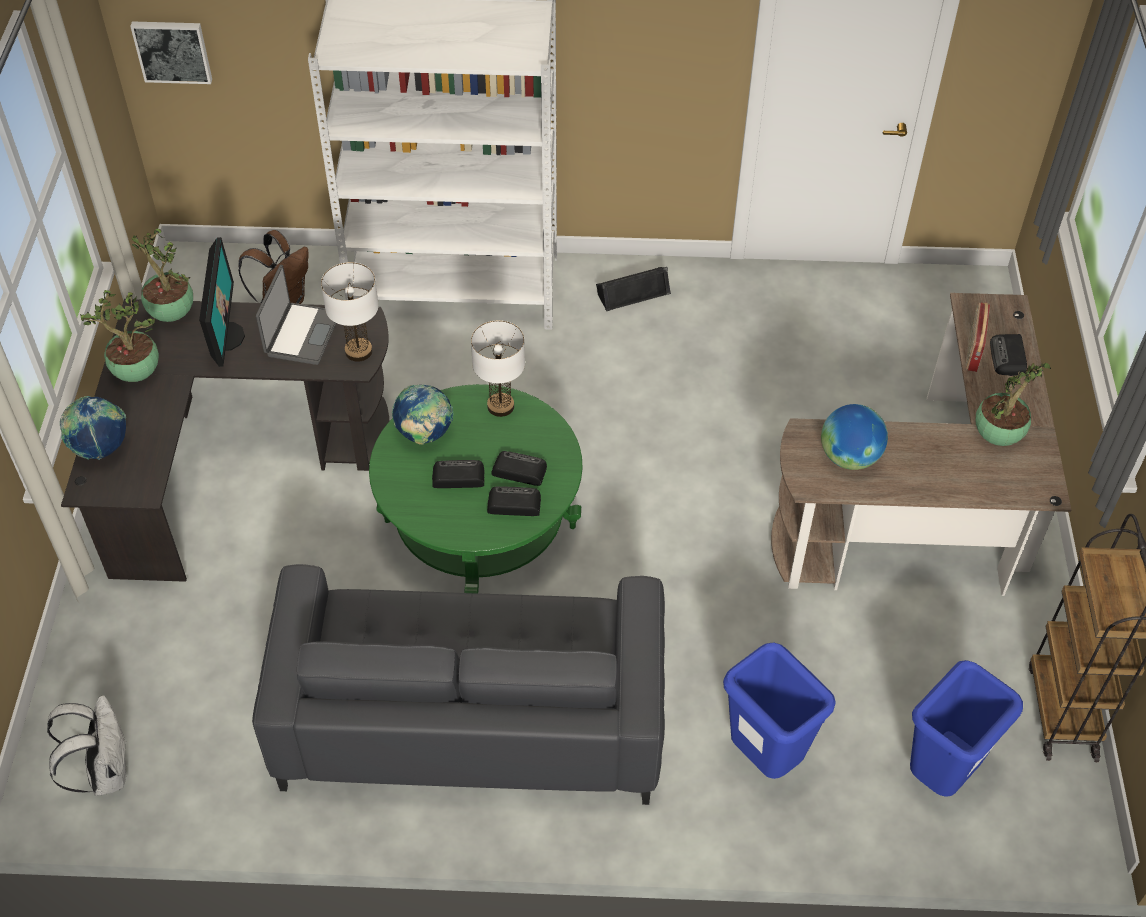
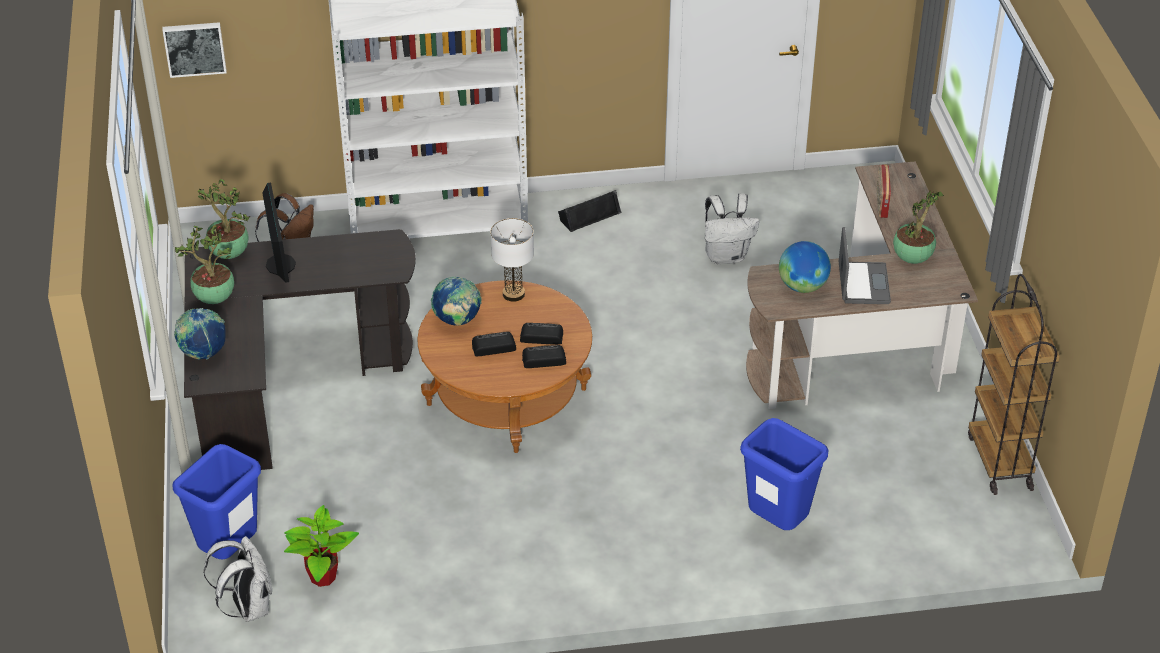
camera: 10 degrees left, 10 degrees down
(202, 744) = (322, 577): none -> potted plant
(301, 334) = (342, 256): laptop -> laptop (862, 284)
(358, 351) = (393, 262): table lamp -> none
(469, 721) = (536, 532): grey sofa -> none
(479, 524) = (506, 397): green coffee table -> brown coffee table
(781, 368) = (726, 256): none -> white backpack
(940, 776) = (915, 517): blue trash can -> blue trash can (229, 552)
(1008, 358) = (909, 206): radio -> none

